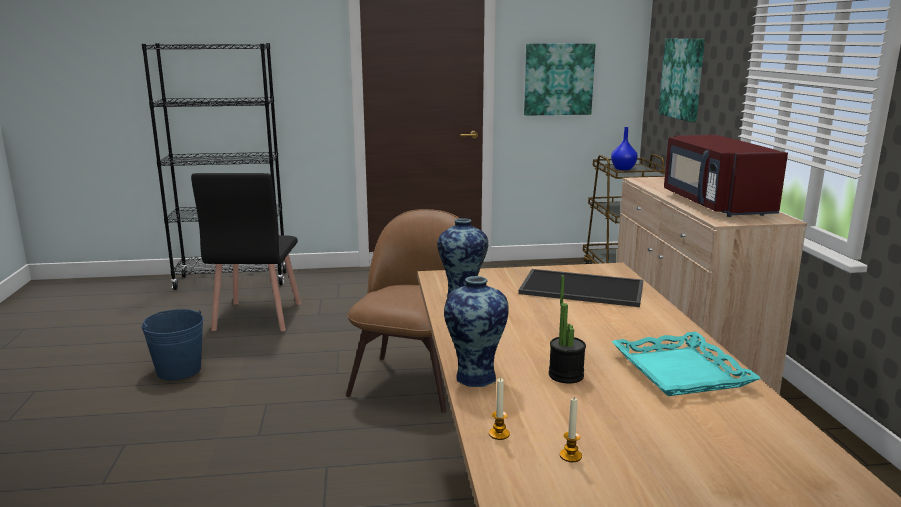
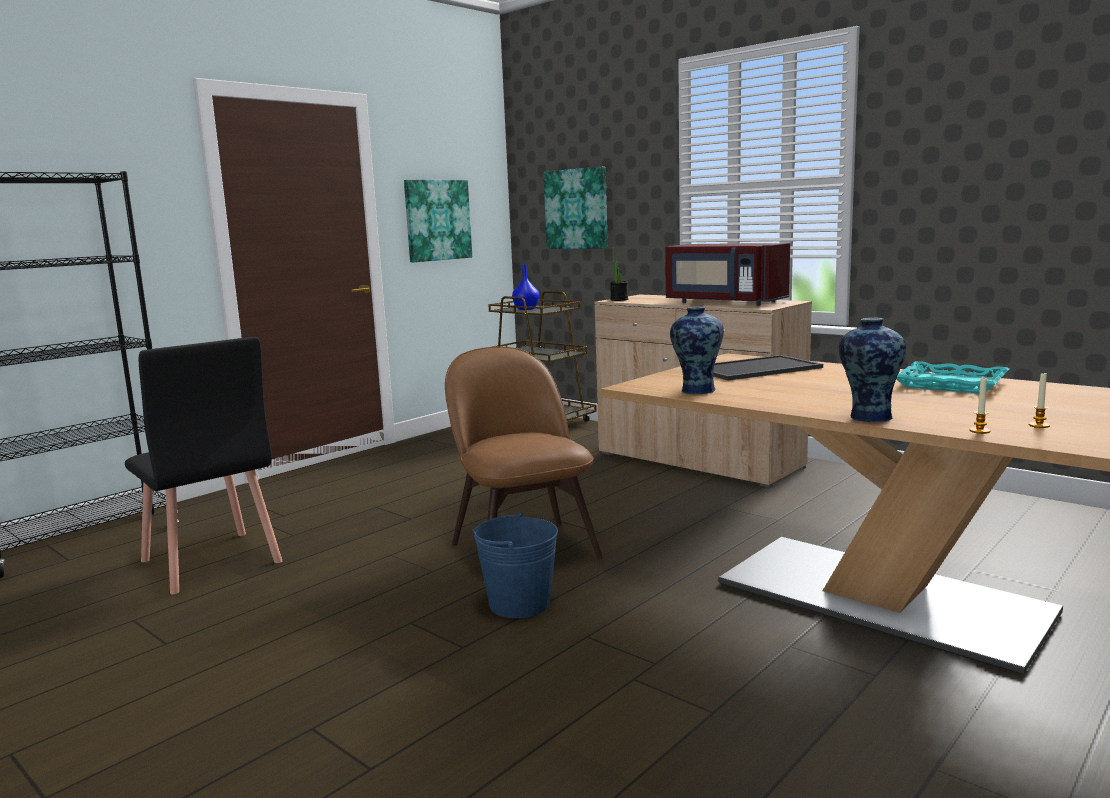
camera: 40 degrees left, 5 degrees down
(179, 370) = (218, 642): blue bucket -> blue bucket (519, 604)
(566, 375) = (909, 402): potted plant -> potted plant (619, 300)

